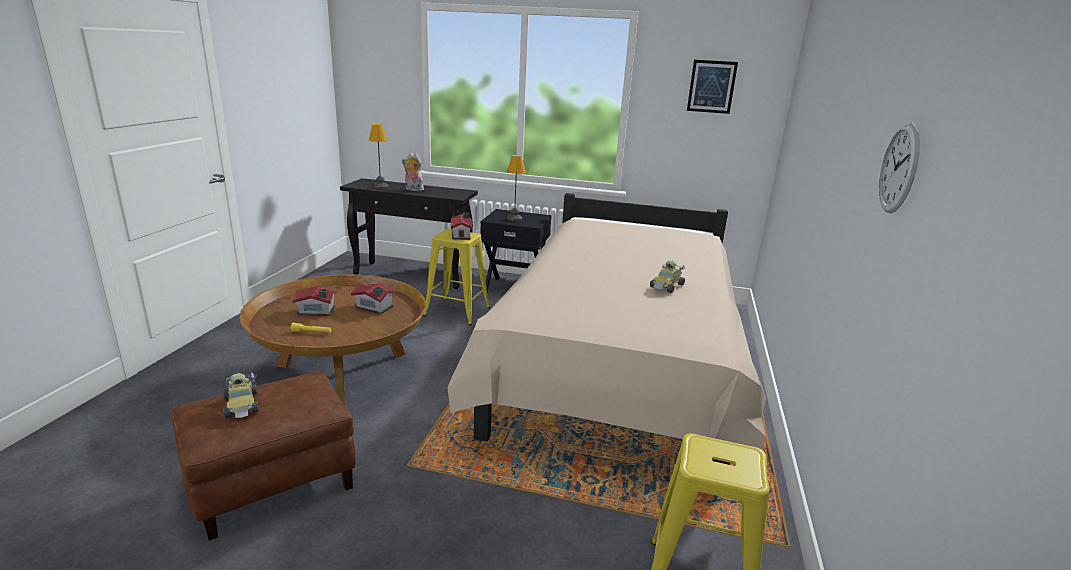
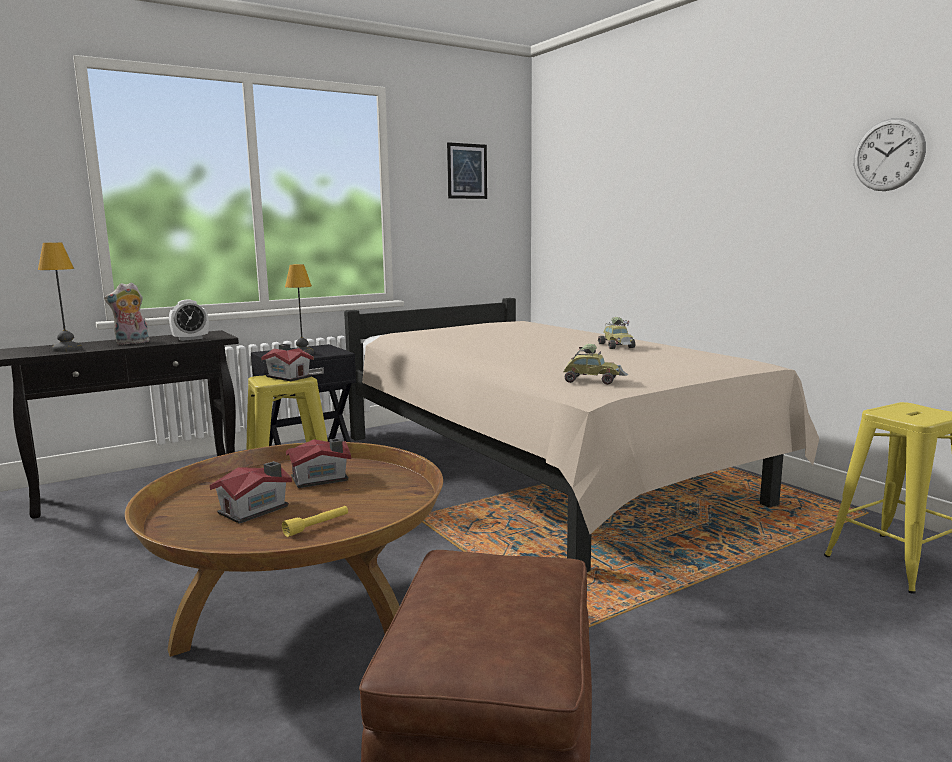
camera: 45 degrees left, 10 degrees down
(242, 405) = (470, 614): toy car -> toy car (592, 380)
(441, 194) = (190, 339): none -> alarm clock

